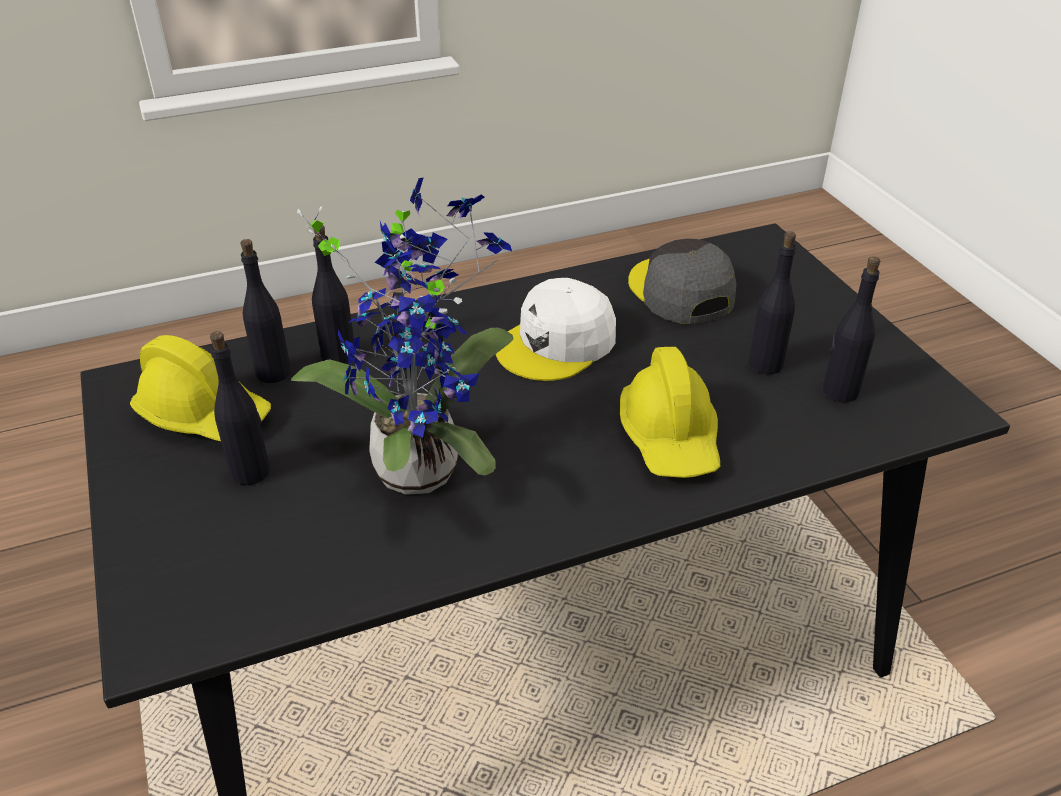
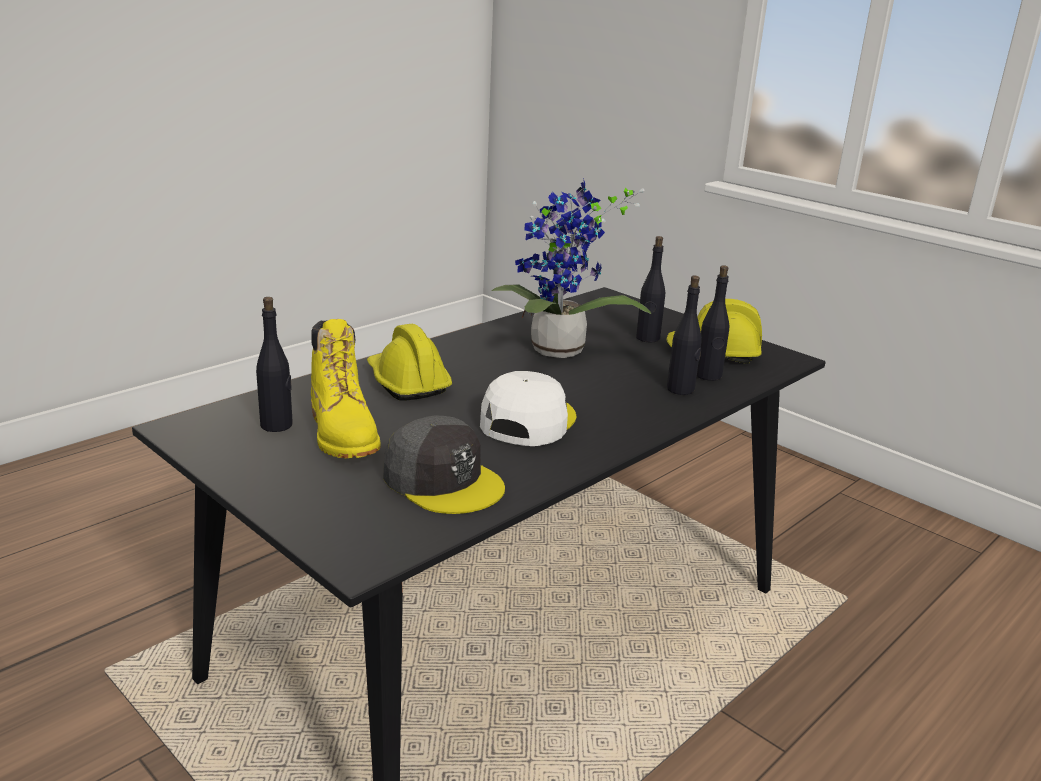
camera: 155 degrees right, 15 degrees down
(765, 363) = (343, 434): black bottle -> yellow boot

